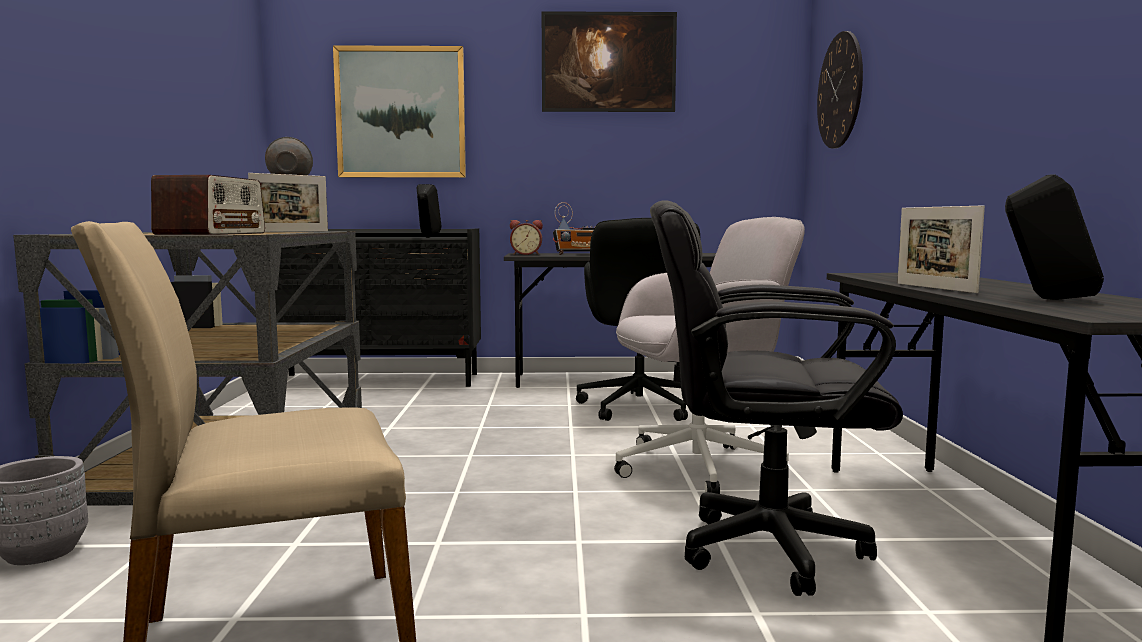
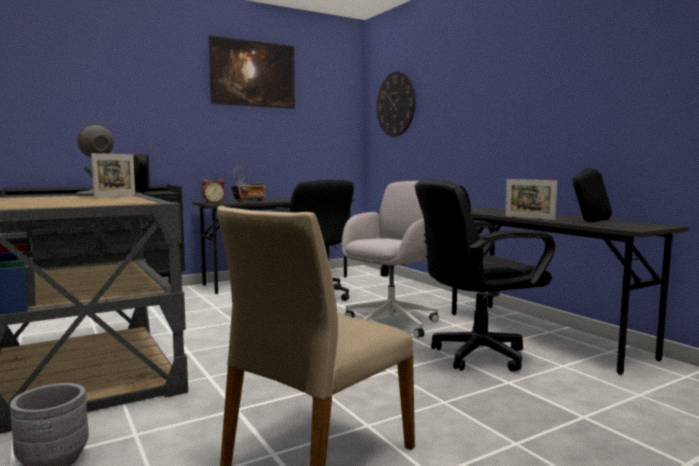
camera: 30 degrees left, 0 degrees up
(212, 234) = (93, 202): radio -> none
(401, 113) = (105, 98): picture -> none

